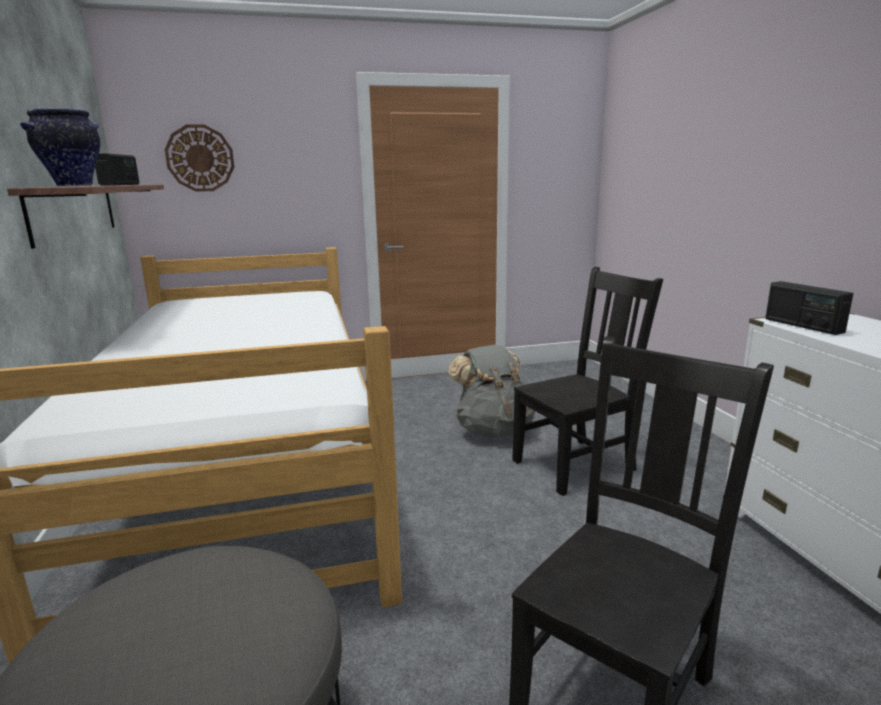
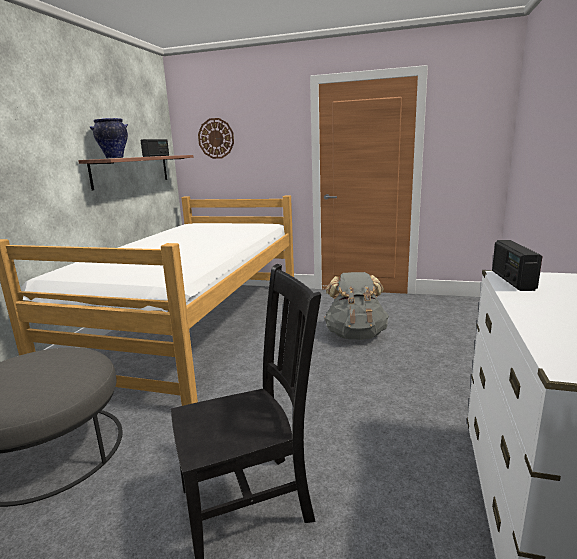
camera: 30 degrees right, 0 degrees up
(576, 464) = (388, 369): black chair -> none

